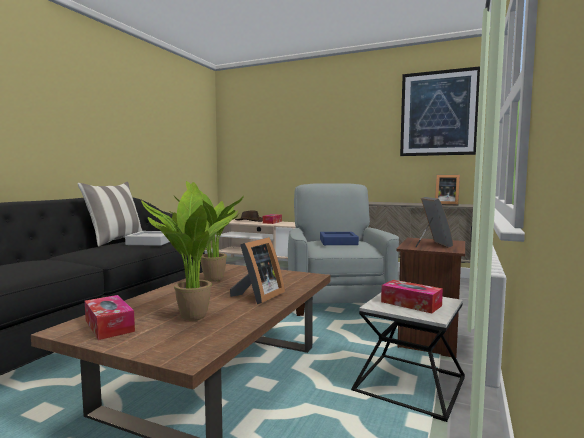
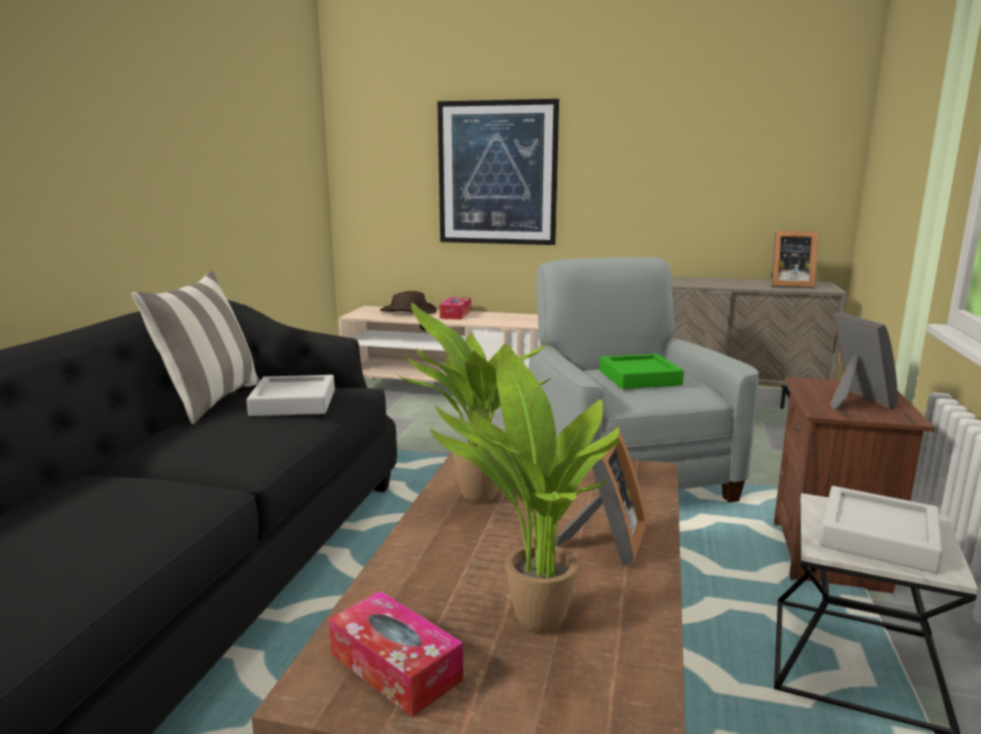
camera: 10 degrees left, 10 degrees up
(338, 242) = (639, 378): blue tray -> green tray
(411, 304) = (878, 537): tissue box -> grey tray
(438, 113) = (780, 112): picture -> picture (497, 173)

